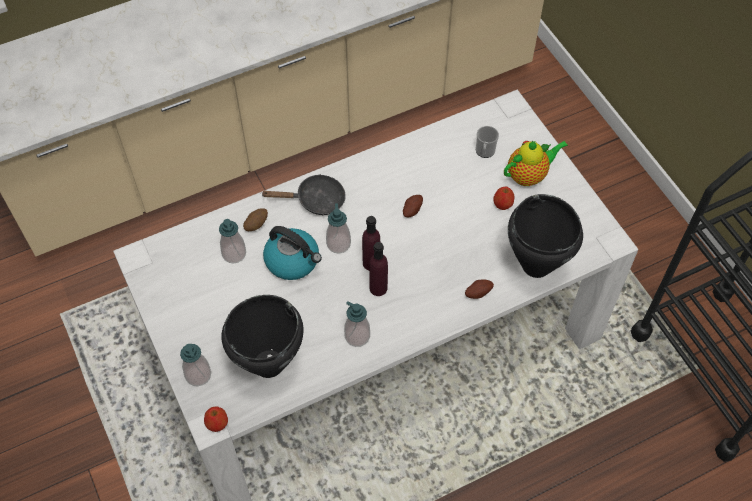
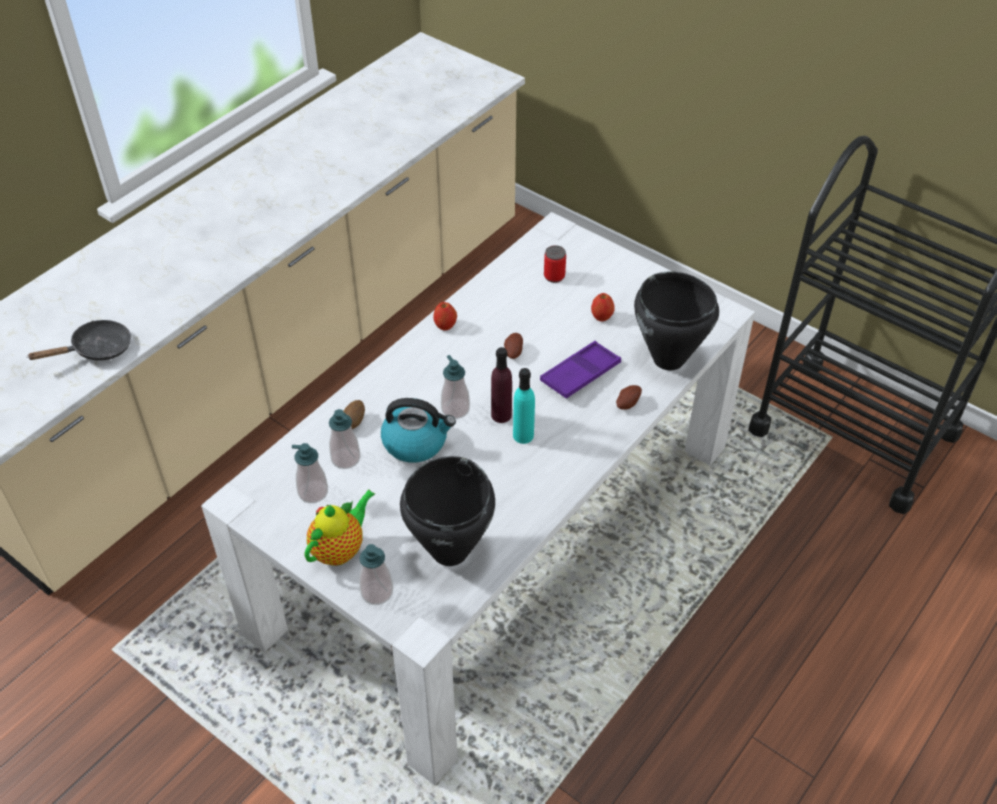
camera: 25 degrees left, 10 degrees down
(217, 424) = (429, 632): apple -> apple (445, 326)
(315, 200) = (405, 377): black frying pan -> black frying pan (96, 349)
(357, 336) = (529, 488): soap dispenser -> soap dispenser (313, 492)
(378, 288) = (523, 435): purple bottle -> turquoise bottle
(455, 251) = (580, 374): none -> purple tray
(484, 152) = (554, 276): mug -> can
(529, 175) = (611, 282): teapot -> teapot (340, 549)

